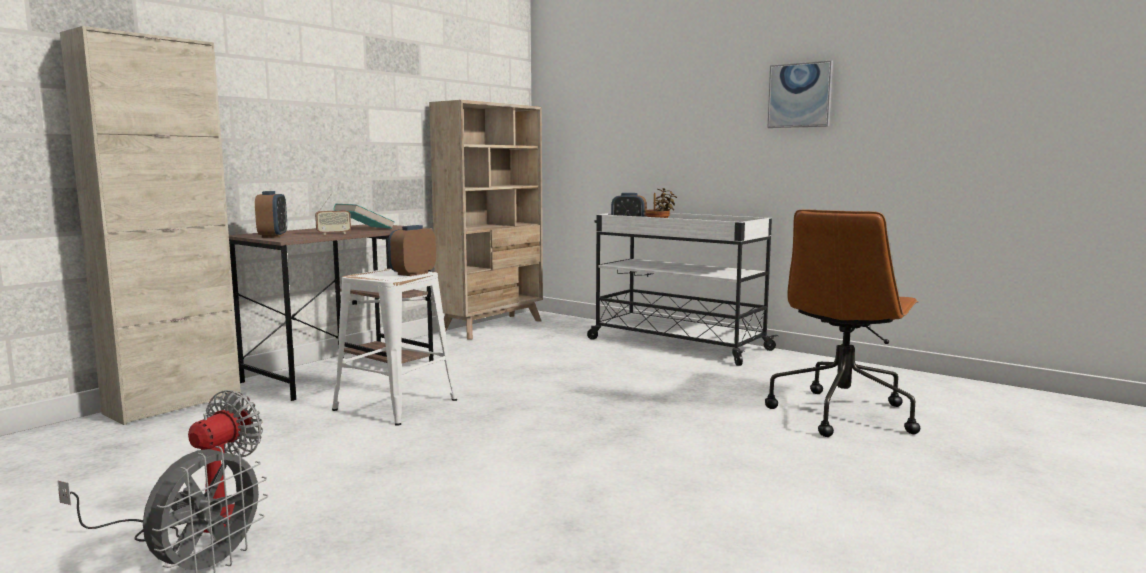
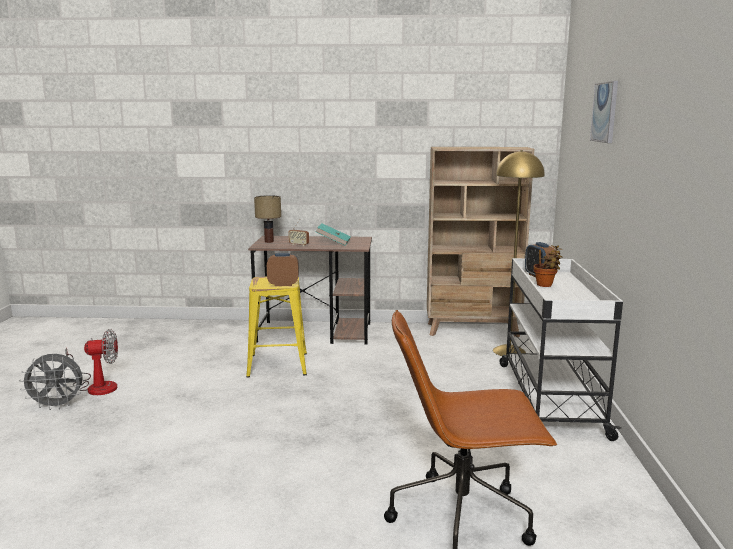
camera: 55 degrees right, 5 degrees up
(174, 404) = (222, 325): beige cabinet -> none
(273, 236) = (269, 241): alarm clock -> table lamp
(396, 405) = (277, 365): white stool -> yellow stool
(565, 330) = (509, 351): none -> yellow floor lamp
(800, 95) = (663, 168): picture -> picture (605, 112)

